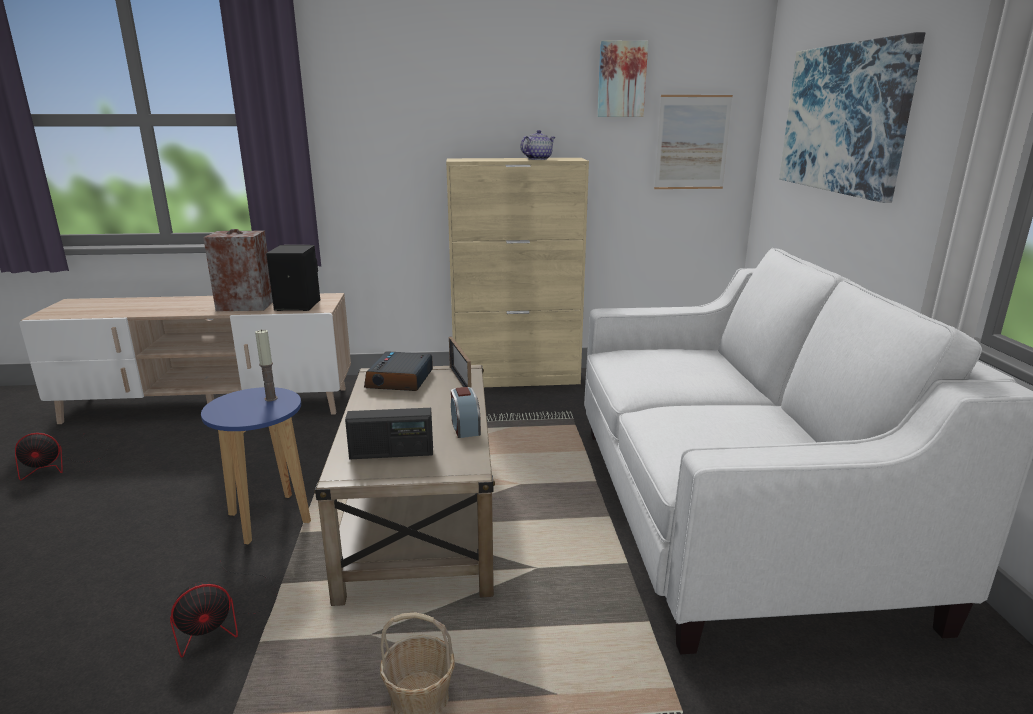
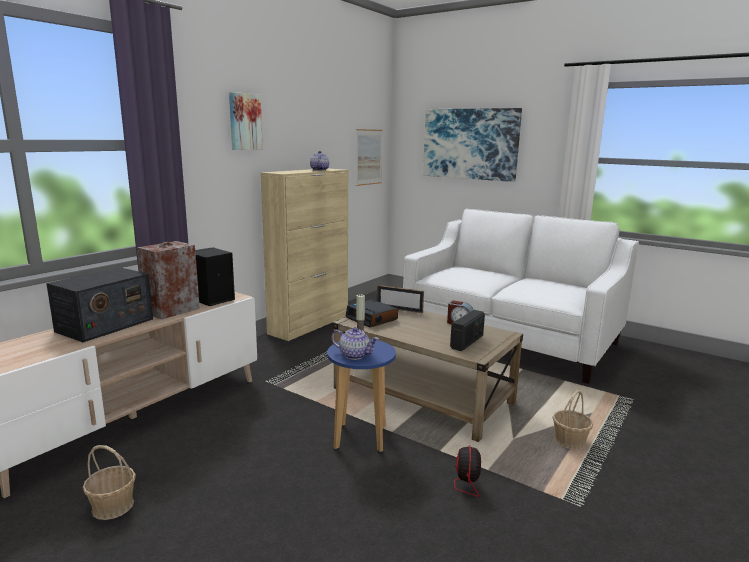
camera: 50 degrees left, 5 degrees down
(62, 463) = (113, 506): fan -> basket
(178, 304) = (104, 325): none -> radio
(233, 406) = (355, 355): none -> teapot
(621, 79) = (340, 119): picture -> picture (244, 122)

